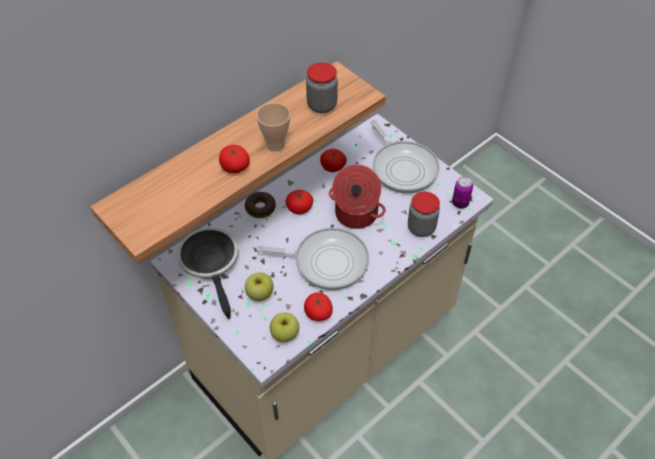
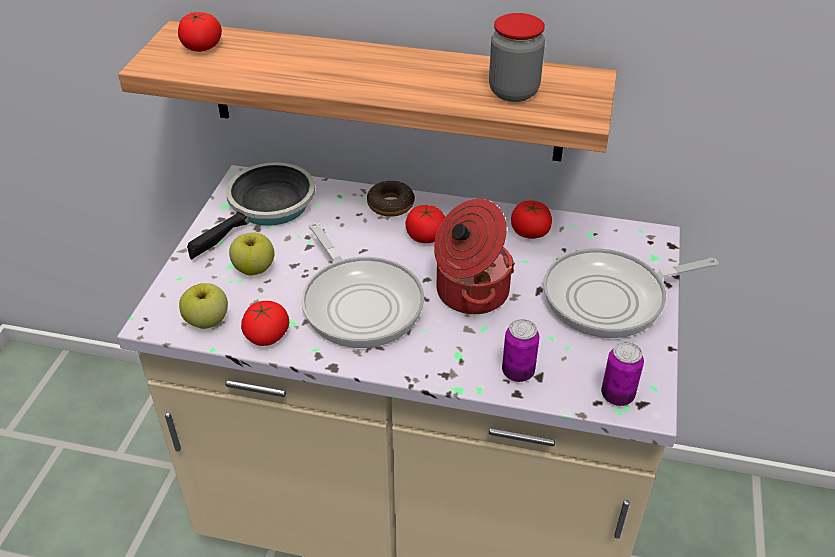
camera: 55 degrees right, 10 degrees down
(235, 166) = (324, 76): tomato -> tomato (202, 47)
(275, 145) = (396, 88): cup -> none
(403, 167) = (611, 298): frying pan -> frying pan turned 45 degrees clockwise
(421, 228) = (518, 372): jar -> can

